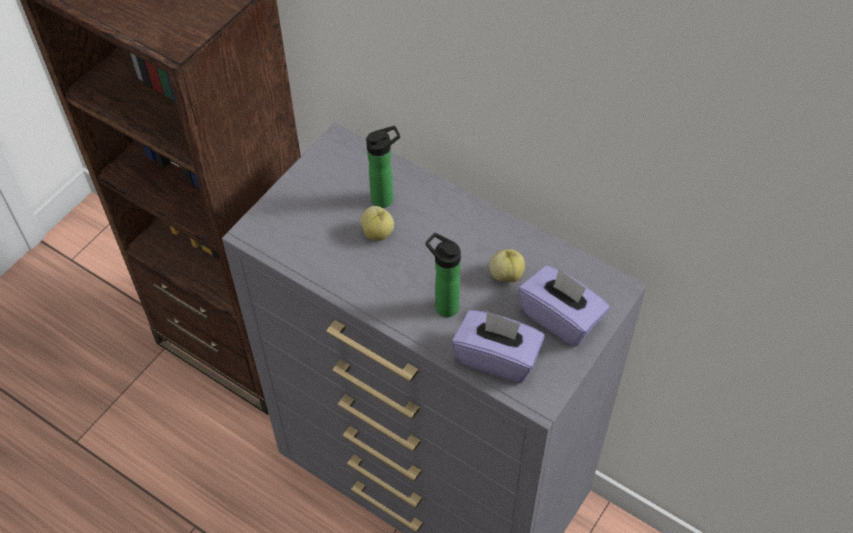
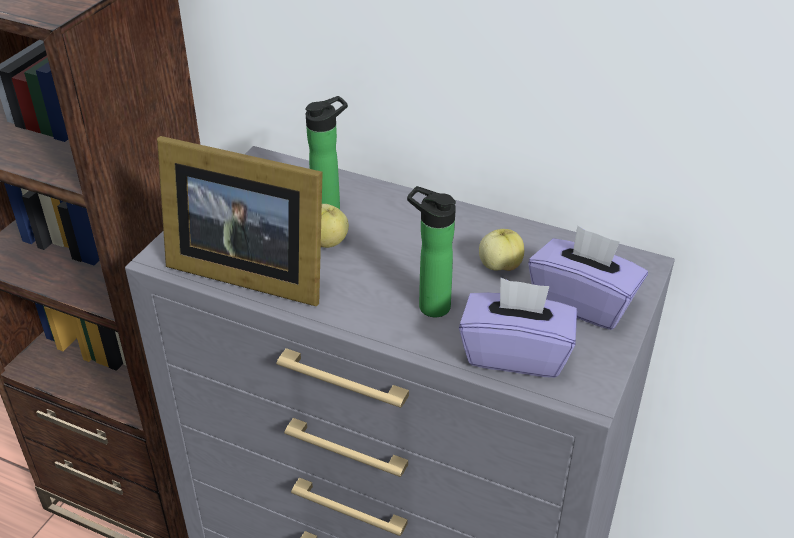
camera: 10 degrees left, 15 degrees down
(311, 253) = (246, 270): none -> picture frame

